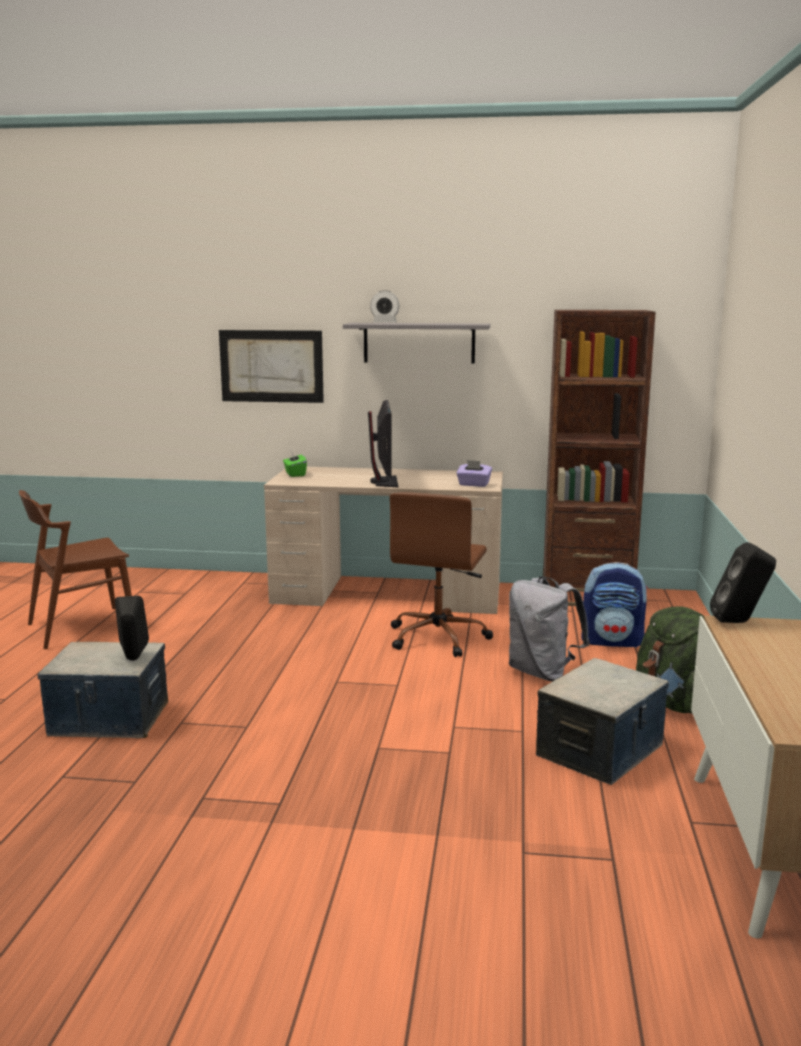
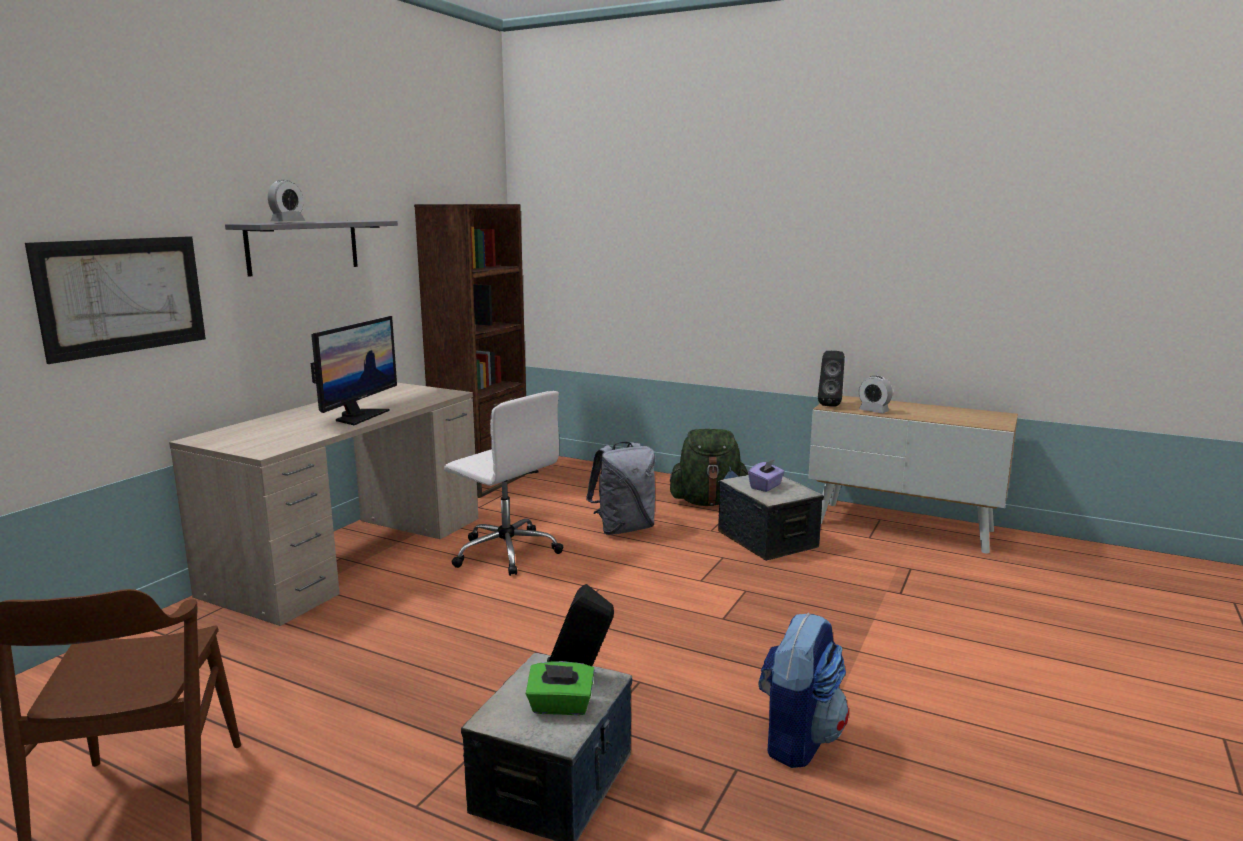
camera: 70 degrees left, 0 degrees up
(295, 474) = (233, 442): green tissue box -> green tissue box (560, 706)
(384, 482) = (358, 416): monitor -> monitor turned 90 degrees clockwise
(438, 637) = (505, 552): brown office chair -> white office chair
(473, 484) = (431, 394): purple tissue box -> purple tissue box (766, 487)
(612, 641) = (585, 494): backpack -> backpack (797, 739)
(747, 647) = (873, 411): none -> alarm clock

